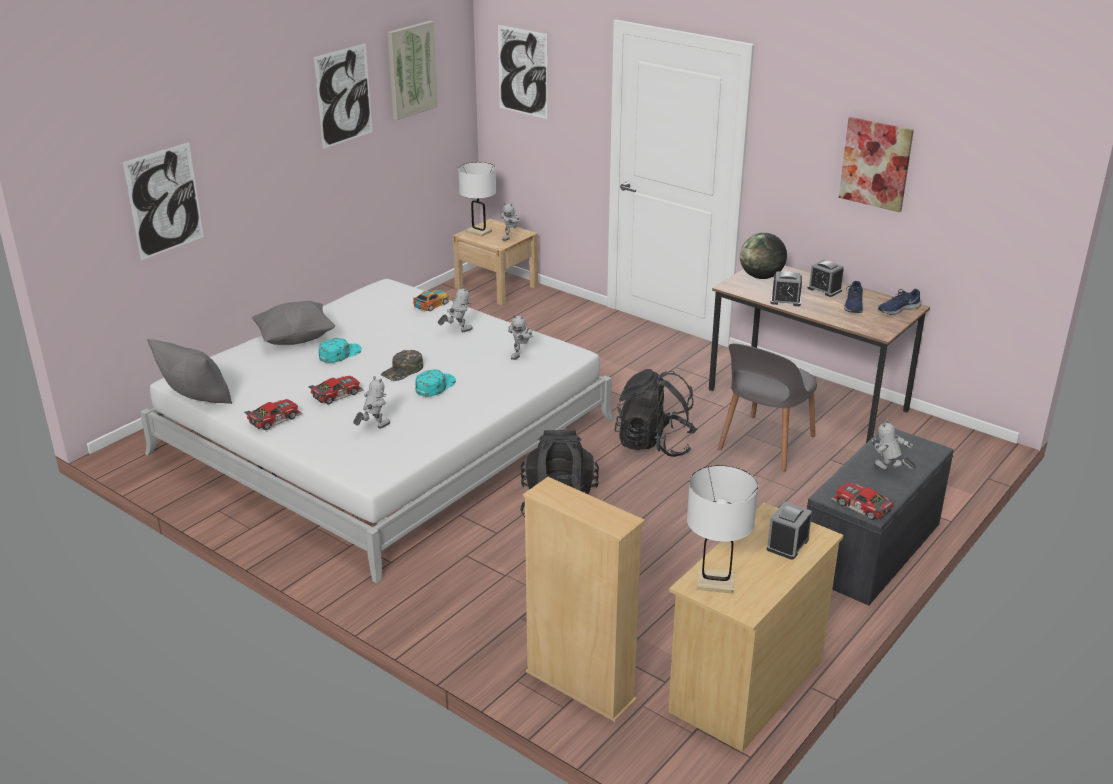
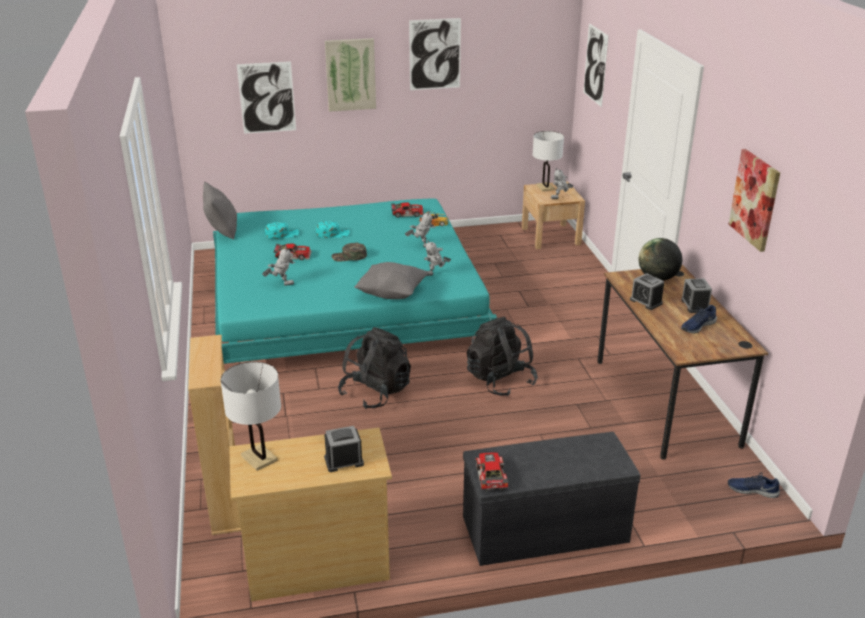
camera: 40 degrees right, 0 degrees up
(273, 418) = (240, 256): toy car -> toy car (407, 213)
(296, 338) = (326, 216): grey pillow -> grey pillow (392, 293)
(385, 436) = (344, 302): white bed -> turquoise bed
(411, 70) = (506, 46): picture -> picture (350, 74)
(435, 386) = (352, 273): turquoise cap -> turquoise cap (282, 234)
(765, 444) = (581, 417): grey chair -> none
(888, 473) = (552, 465): toy robot -> none
(898, 309) = (732, 343): blue shoe -> blue shoe (752, 490)

